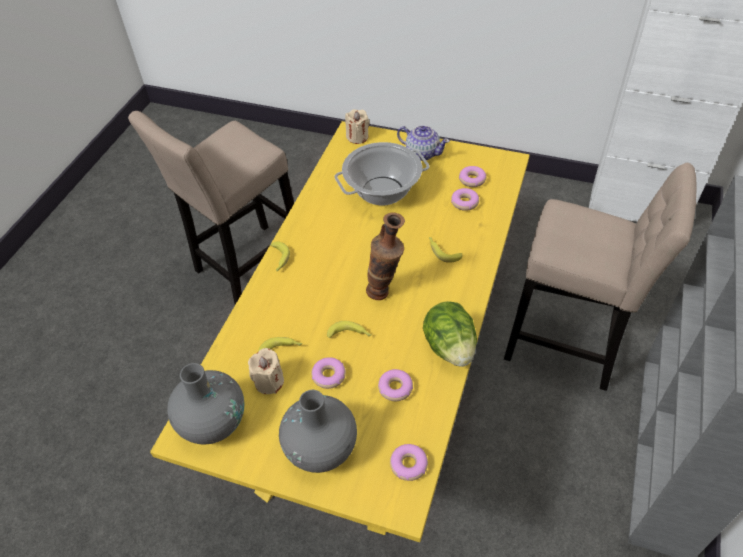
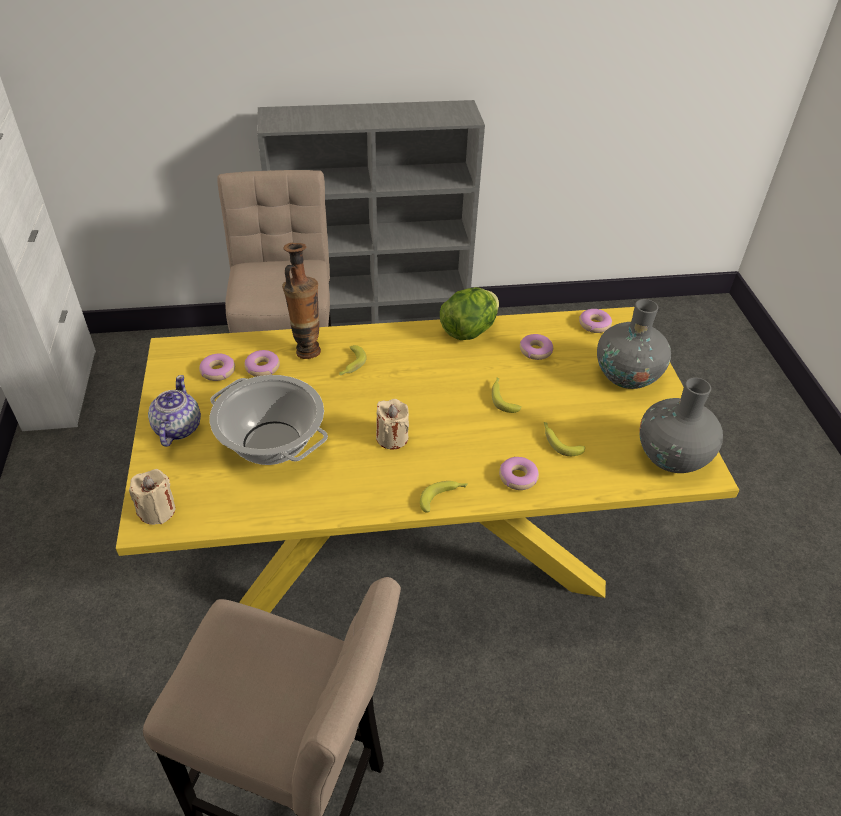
camera: 120 degrees left, 5 degrees down
(269, 381) = (599, 435): beige candle -> beige candle (392, 437)
(329, 376) = (558, 396): donut -> donut (518, 477)
(385, 293) = (435, 389): vase -> vase (307, 348)

